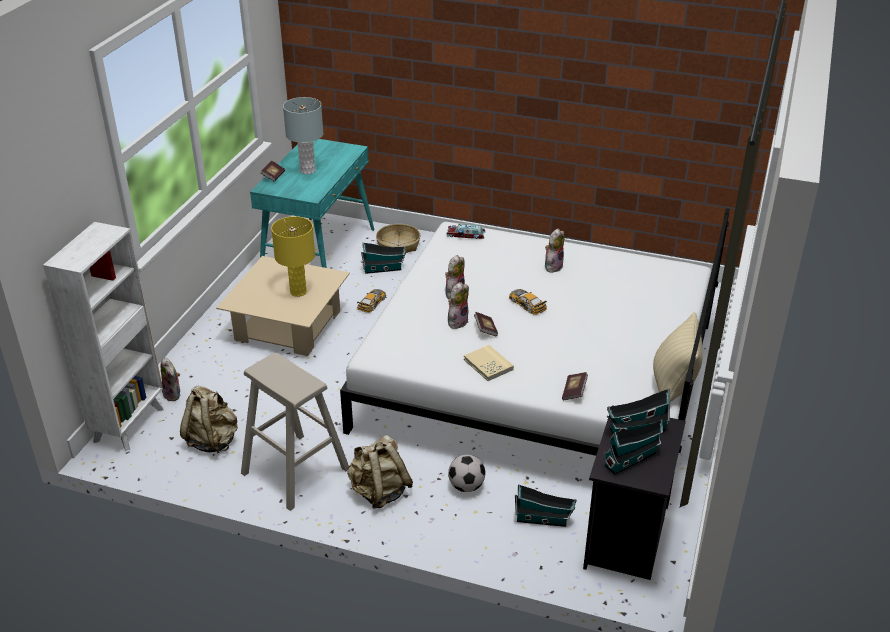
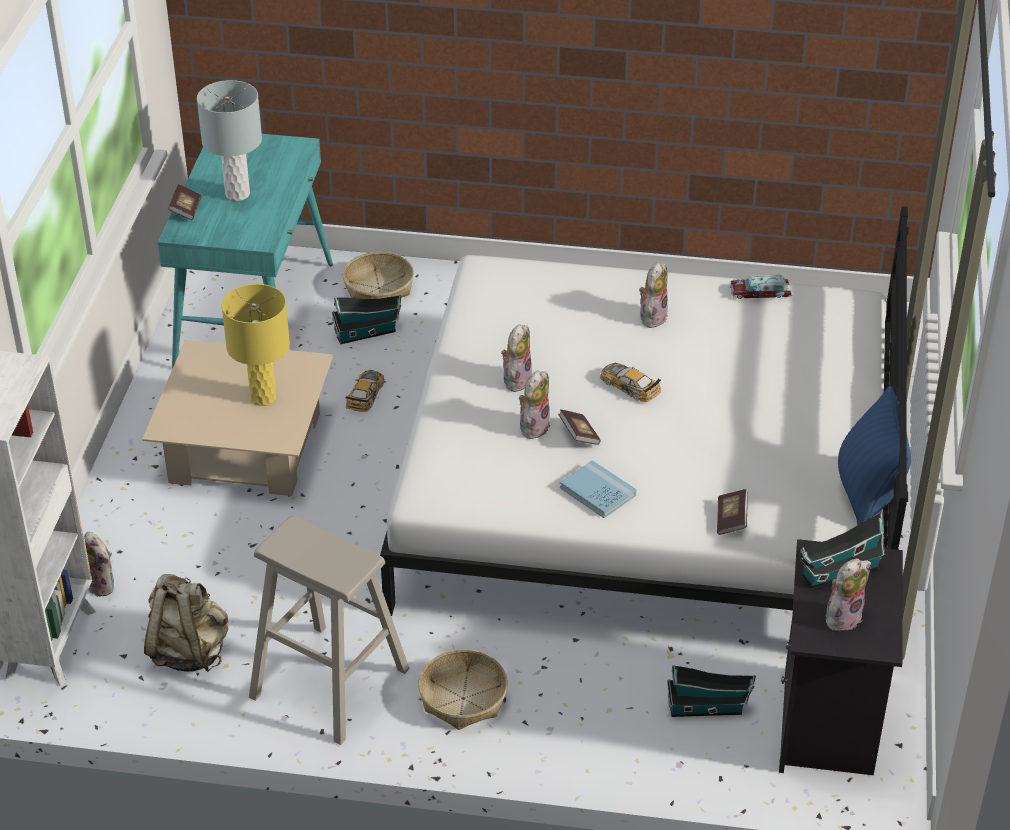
camera: 10 degrees left, 5 degrees up
(379, 492) = (463, 699): beige backpack -> basket
(466, 235) = (507, 277): toy car -> toy car (761, 293)
(466, 486) = (587, 673): football -> none
(488, 364) = (597, 491): beige book -> blue book
(632, 459) = (842, 616): toy house -> plush toy
(673, 386) = (867, 493): beige pillow -> blue pillow

